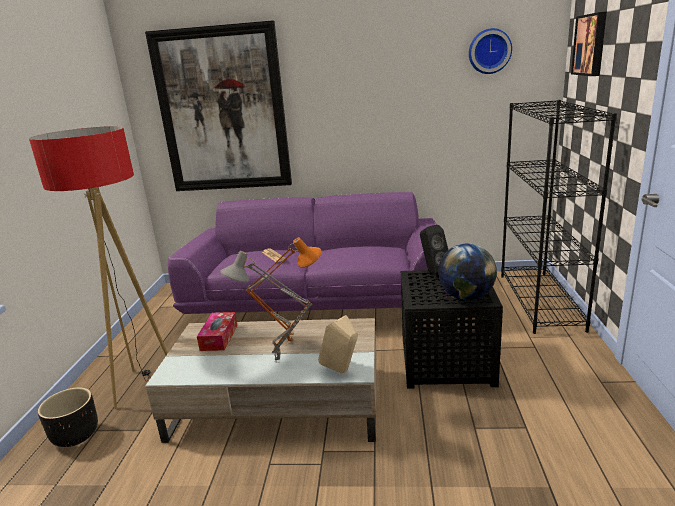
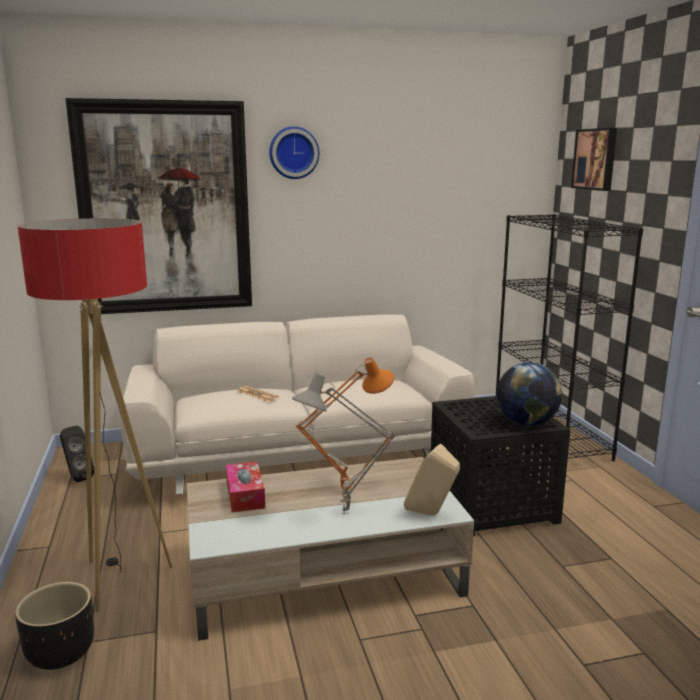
camera: 20 degrees left, 5 degrees down
(318, 303) = (298, 455): purple sofa -> white sofa
(433, 273) = (472, 402): black speaker -> black speaker (77, 477)
(489, 51) = (483, 158): wall clock -> wall clock (293, 153)

